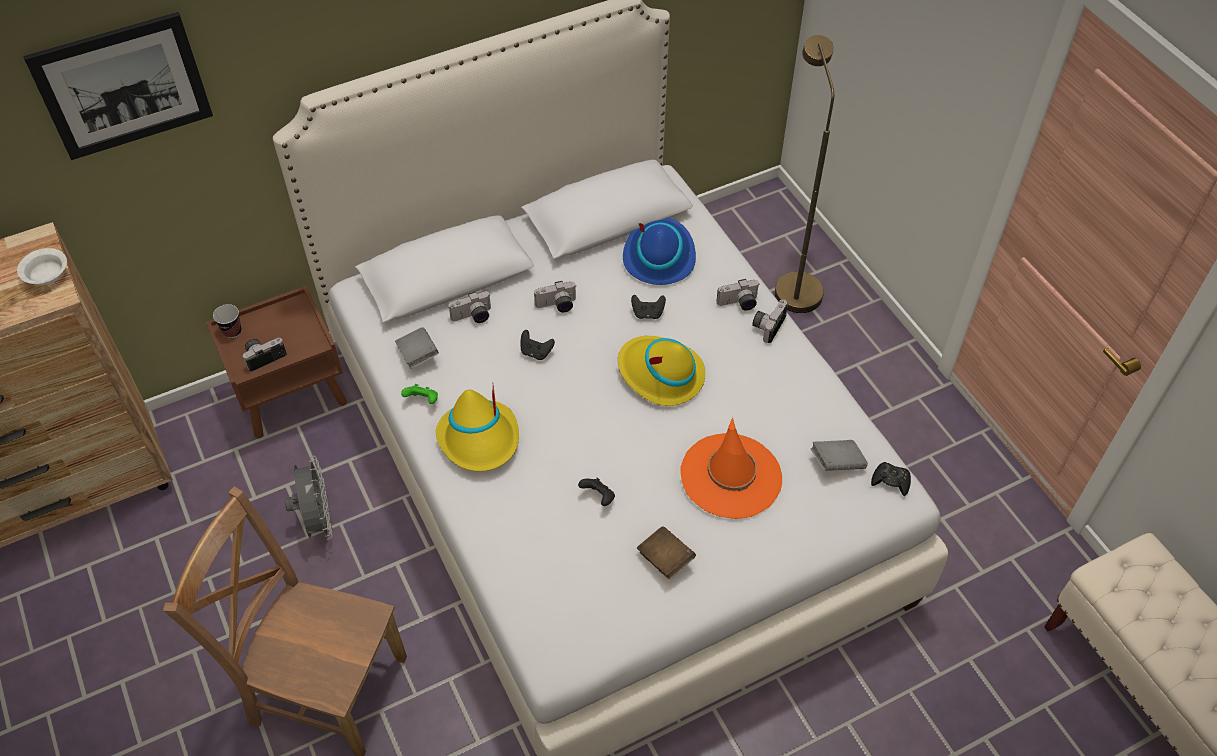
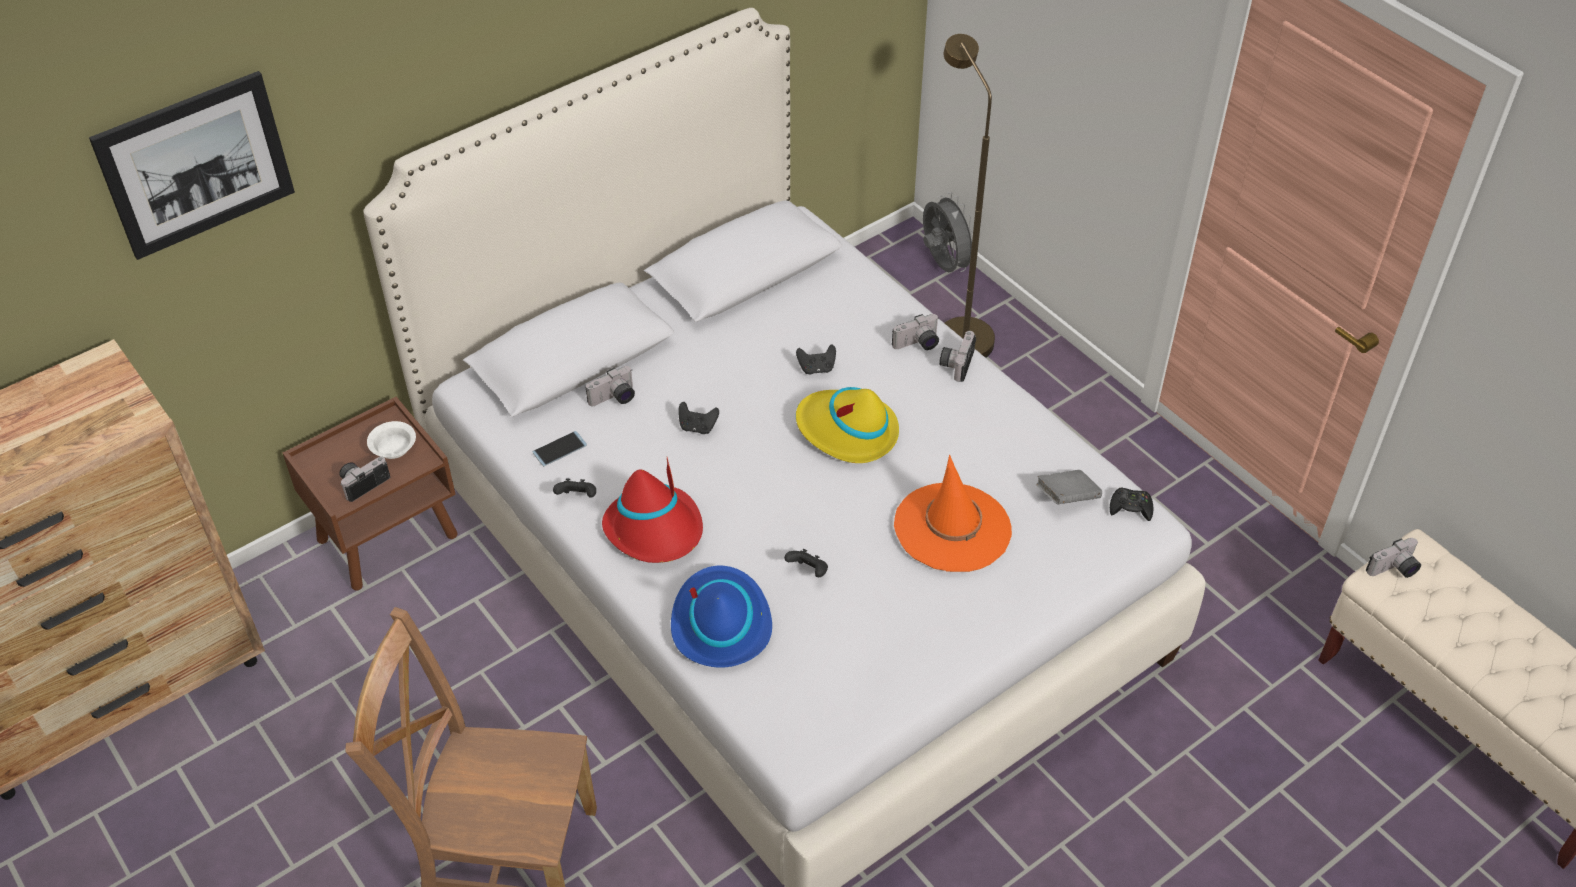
camera: 10 degrees left, 5 degrees down
(46, 275) = (124, 398): white bowl -> white bowl (394, 449)
(232, 331) = (317, 460): cup -> none
(318, 520) = (453, 673): grey fan -> grey fan (944, 265)
(418, 355) = (559, 449): grey book -> phone
(422, 400) = (577, 497): green game controller -> black game controller
(480, 439) = (655, 530): yellow hat -> red hat
(557, 306) = (709, 374): camera -> camera (1394, 570)
(659, 256) = (814, 305): blue hat -> blue hat (720, 623)
(665, 559) = (899, 626): brown book -> none

